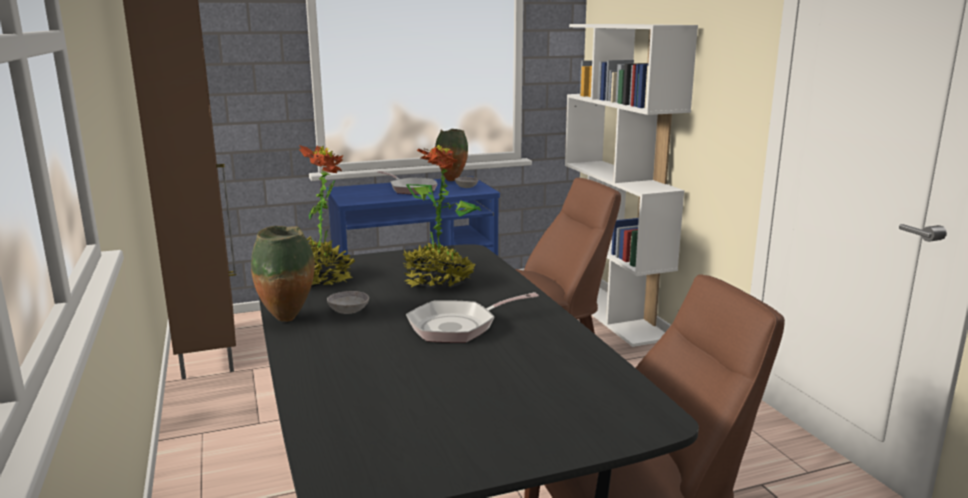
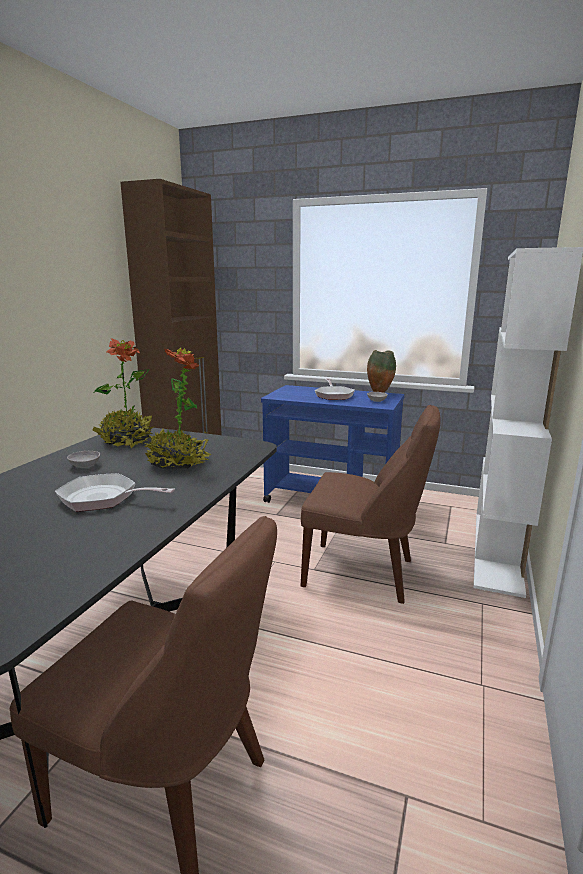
camera: 40 degrees right, 0 degrees up
(288, 320) = (49, 461): vase -> none

